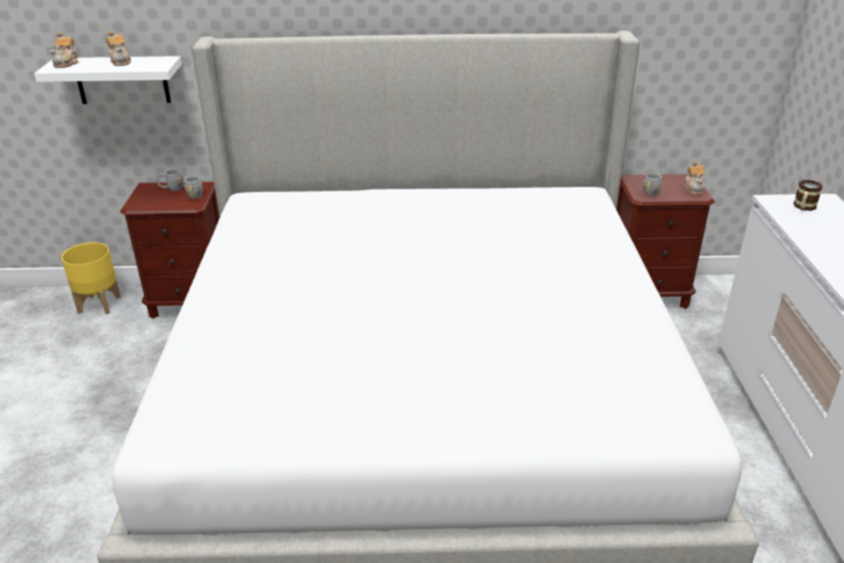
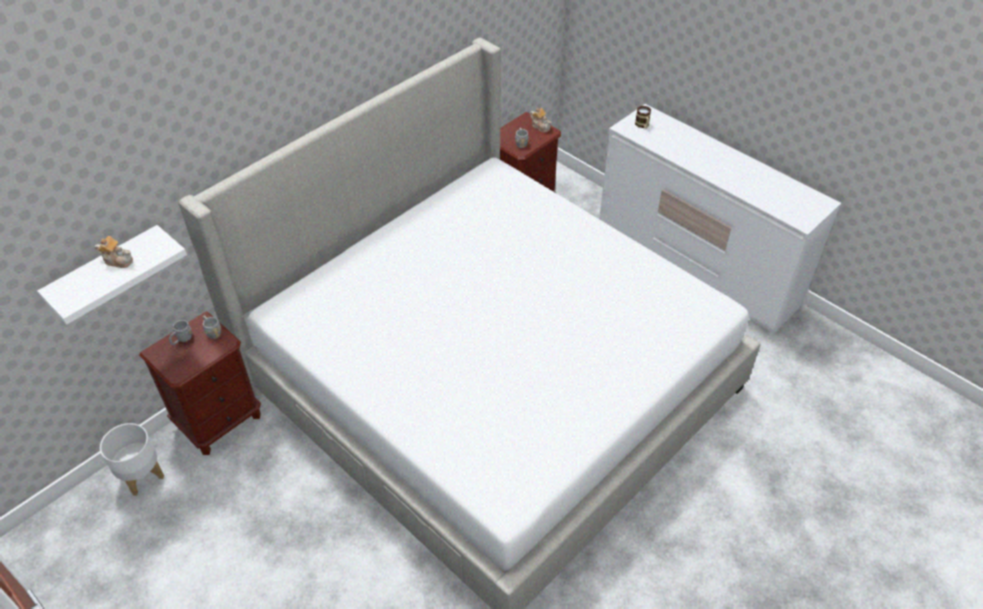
camera: 45 degrees left, 15 degrees up
(67, 63) = (70, 290): teapot -> none
(99, 304) = (141, 476): yellow planter -> white planter

